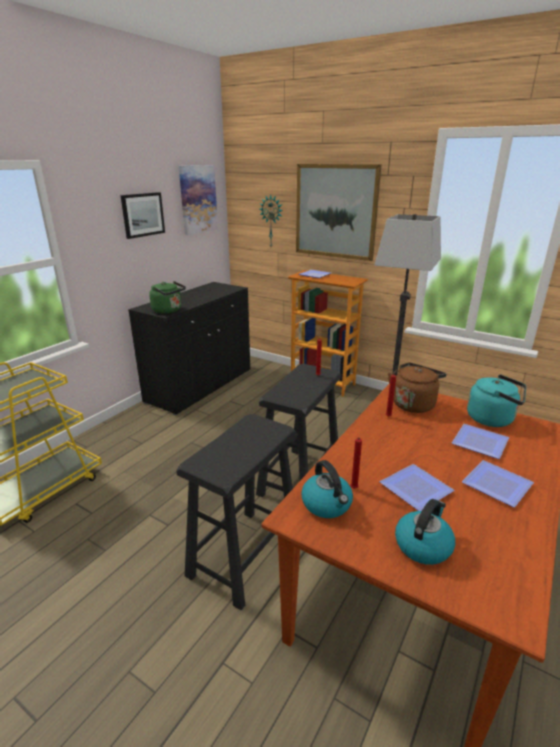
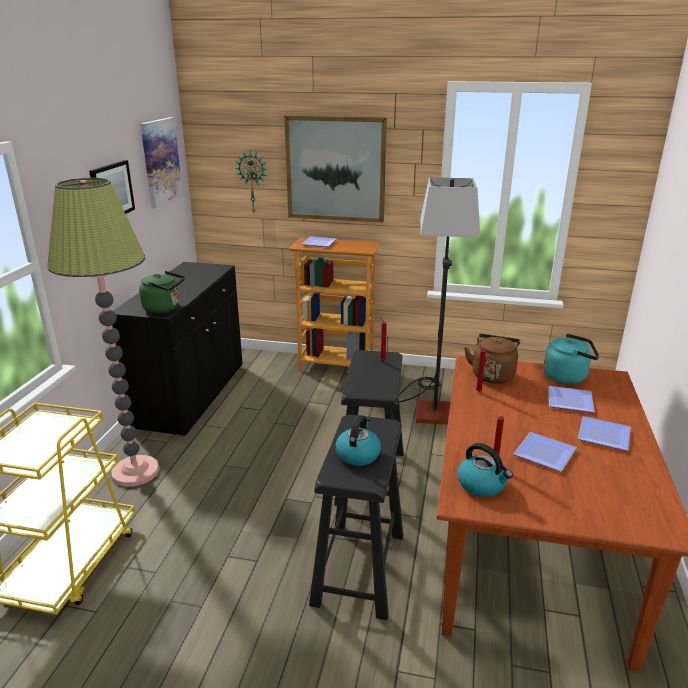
camera: 20 degrees left, 0 degrees up
(127, 434) = (135, 472): none -> floor lamp
(423, 545) = (579, 498): kettle -> kettle (358, 454)

